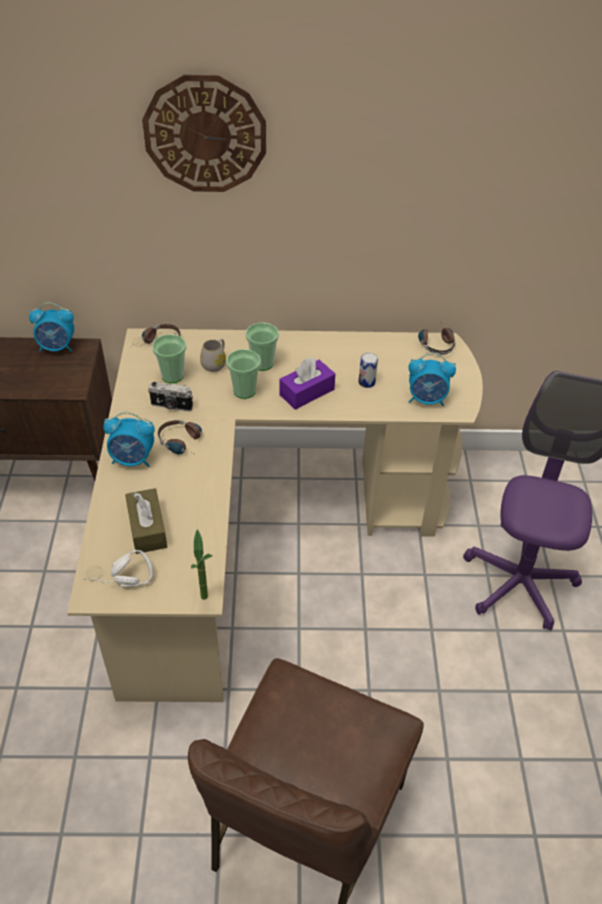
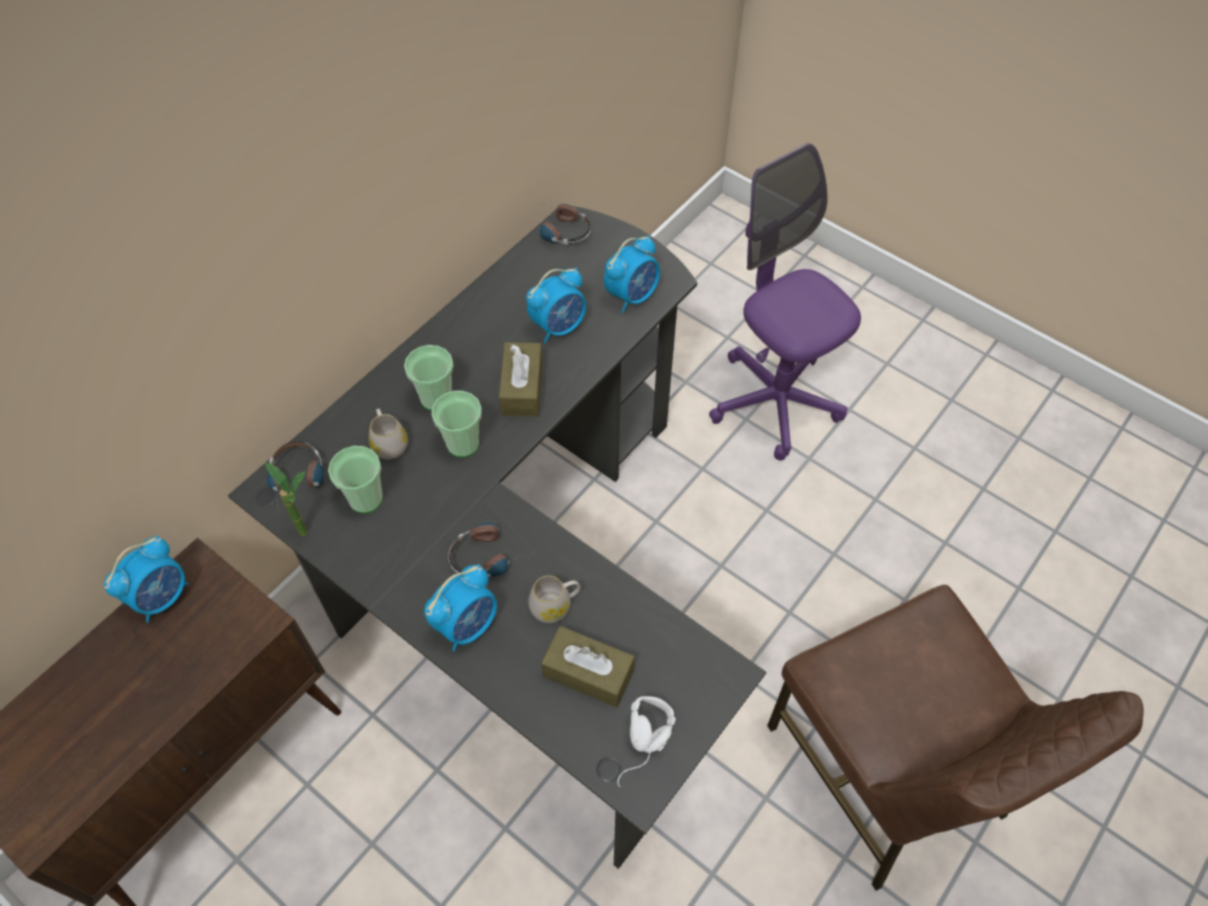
camera: 50 degrees left, 10 degrees up
(171, 406) = (416, 531): camera -> none
(178, 489) = (555, 605): none -> white mug
(205, 134) = (236, 168): wall clock -> none
(206, 602) = (740, 676): potted plant -> potted plant (312, 534)
(259, 535) = (526, 580): beige desk -> black desk
(307, 392) = (522, 388): purple tissue box -> brown tissue box
(366, 382) = (559, 326): can -> alarm clock

